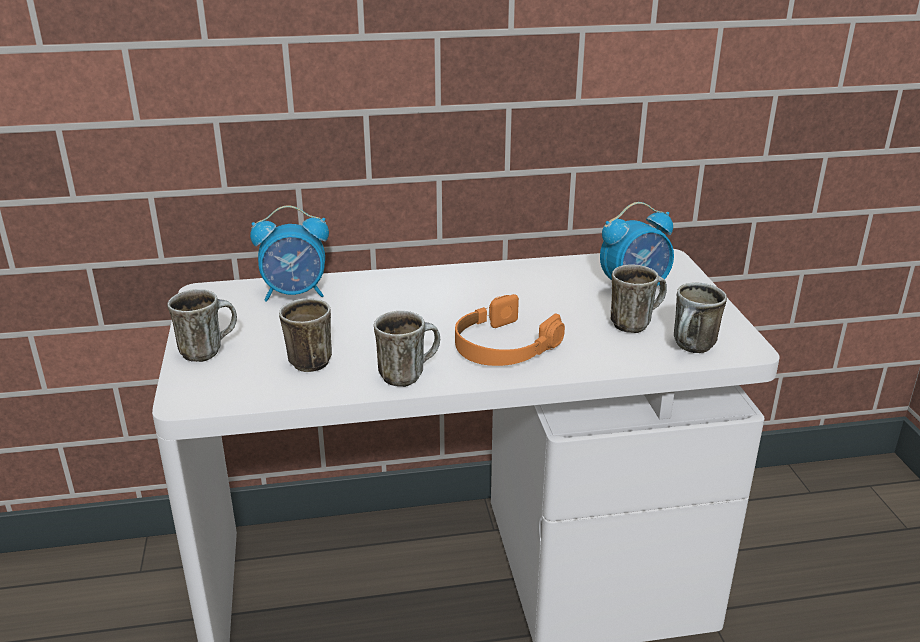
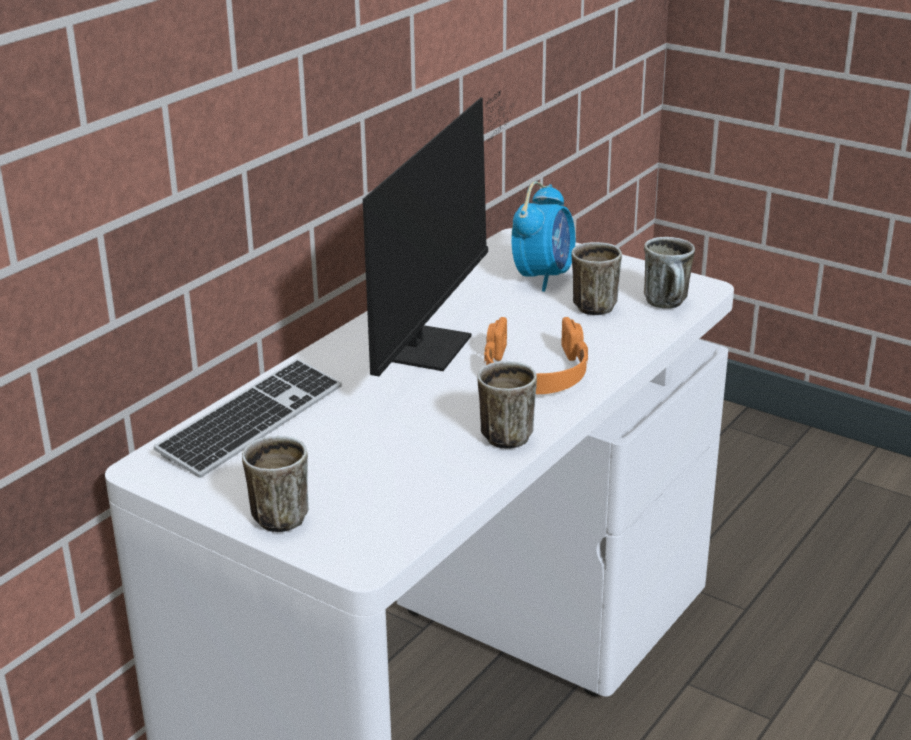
camera: 45 degrees left, 0 degrees up
(295, 294) = (252, 421): alarm clock -> keyboard
(304, 361) = (395, 471): mug -> none
(478, 296) = (430, 341): none -> monitor

